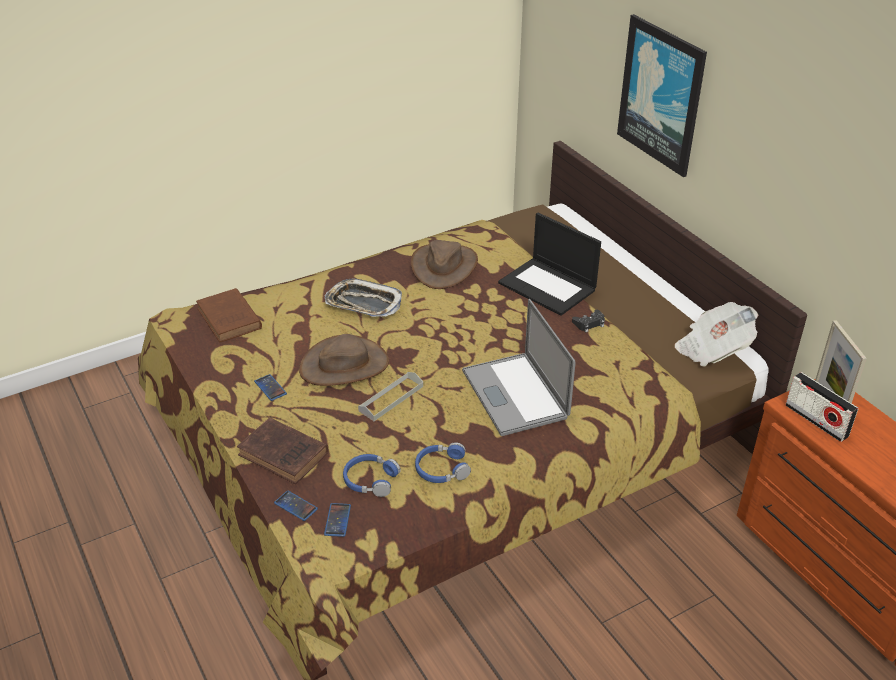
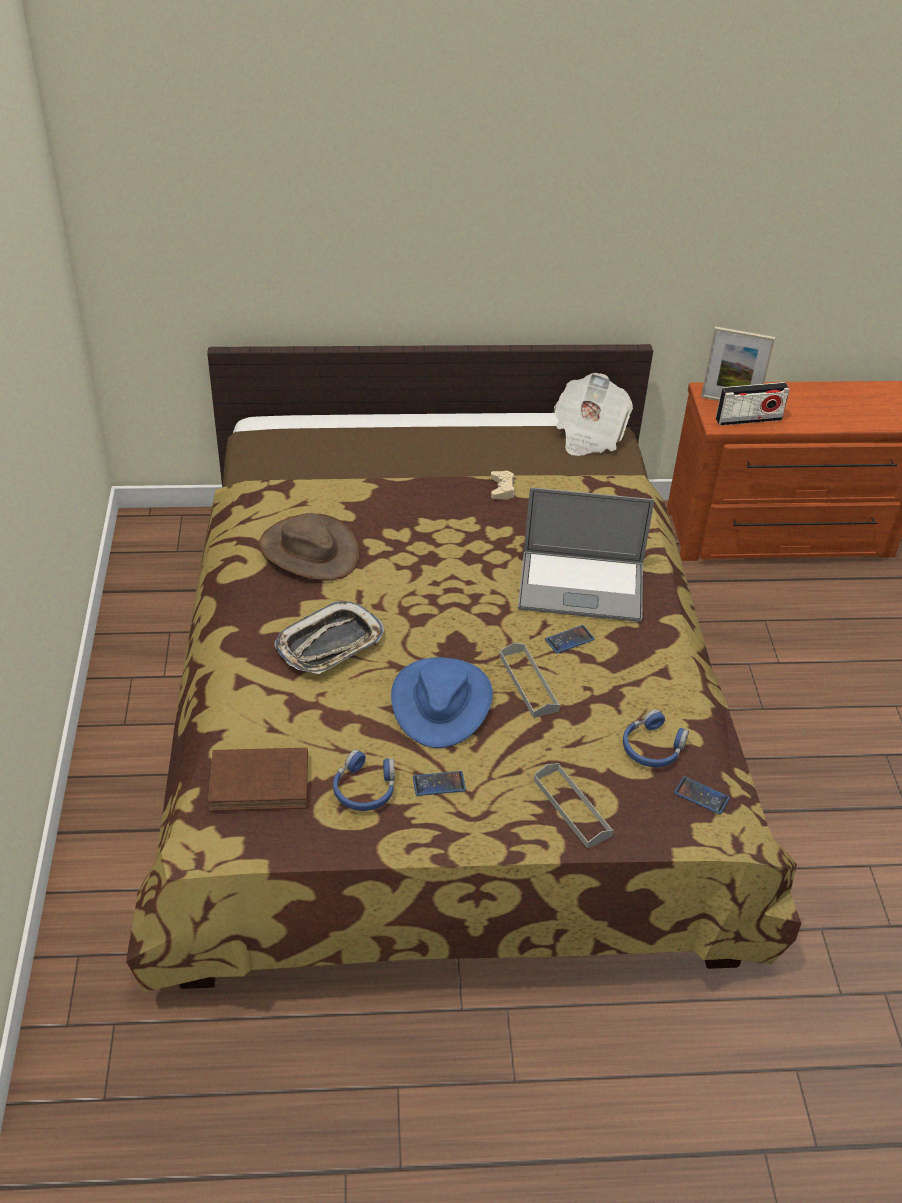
camera: 65 degrees left, 5 degrees up
(285, 455) = (572, 807): brown book -> grey tray
(296, 506) = (662, 825): phone -> phone (569, 639)
(344, 365) = (441, 702): brown hat -> blue hat
(441, 469) = (665, 685): blue headphones -> blue headphones (365, 788)
(548, 286) = (416, 489): laptop -> none
(589, 324) = (502, 489): black game controller -> beige game controller
(661, 95) = (381, 219): picture -> none

